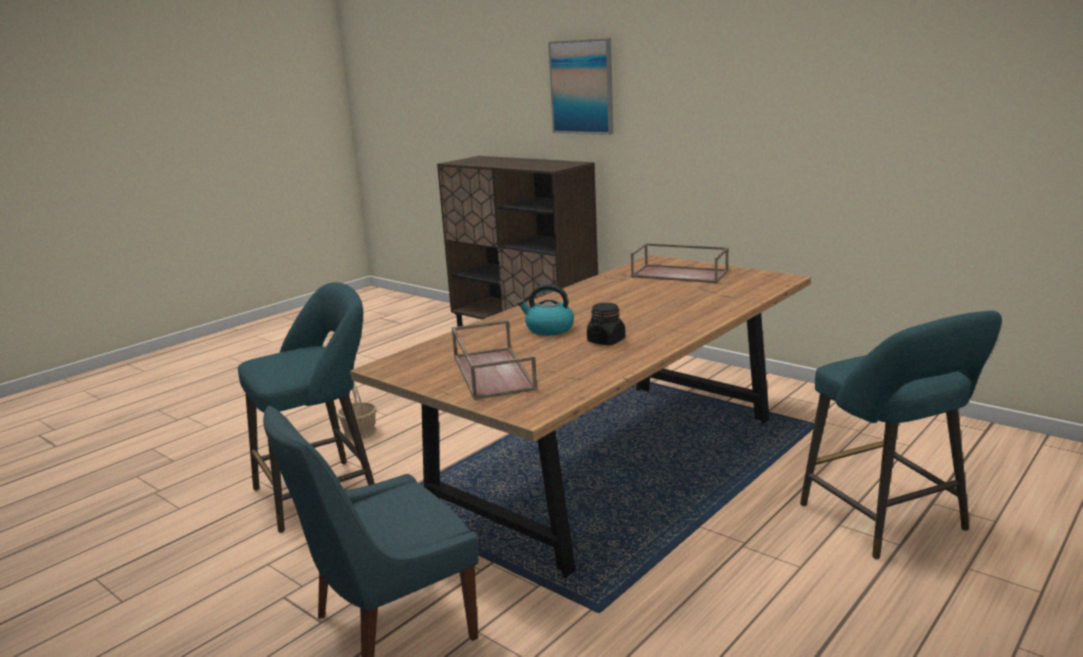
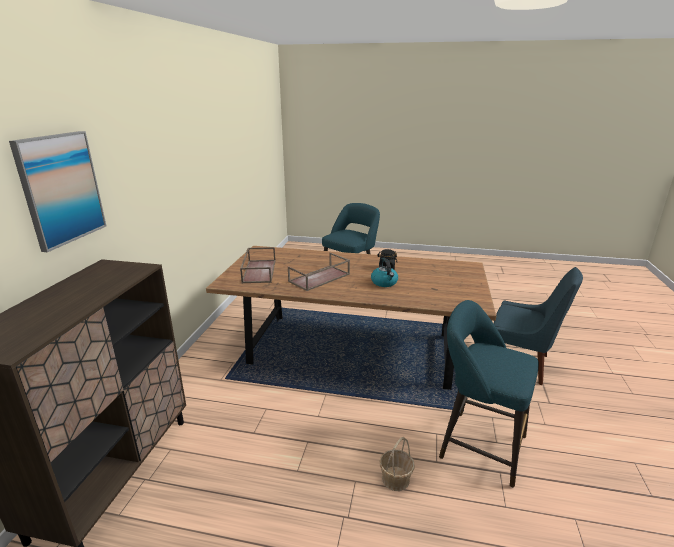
camera: 120 degrees left, 5 degrees up
(491, 372) = (450, 281): brown tray -> brown tray (319, 278)

